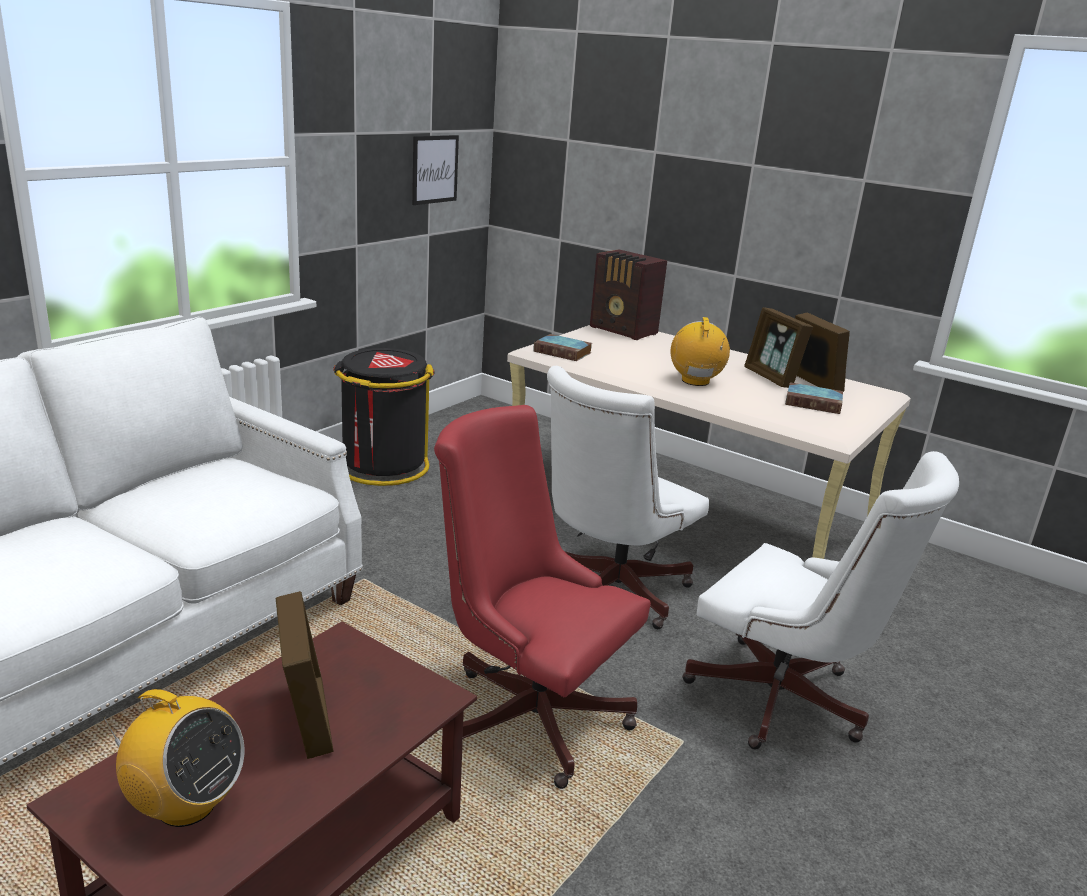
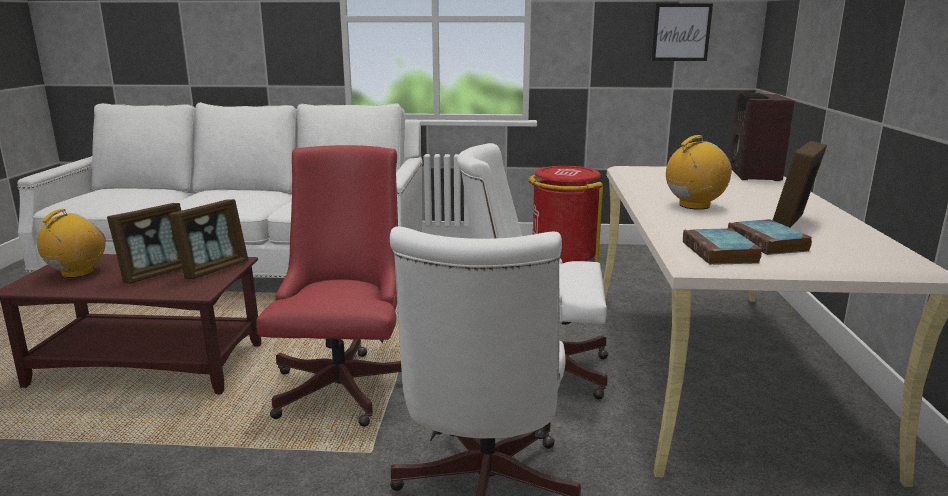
camera: 60 degrees right, 5 degrees down
(185, 805) = (77, 273): radio -> radio turned 150 degrees counterclockwise
(383, 466) = (562, 258): black trash can -> red trash can
(563, 352) = (643, 173): book -> book (721, 253)
(812, 383) = (831, 236): picture frame -> picture frame (215, 269)

